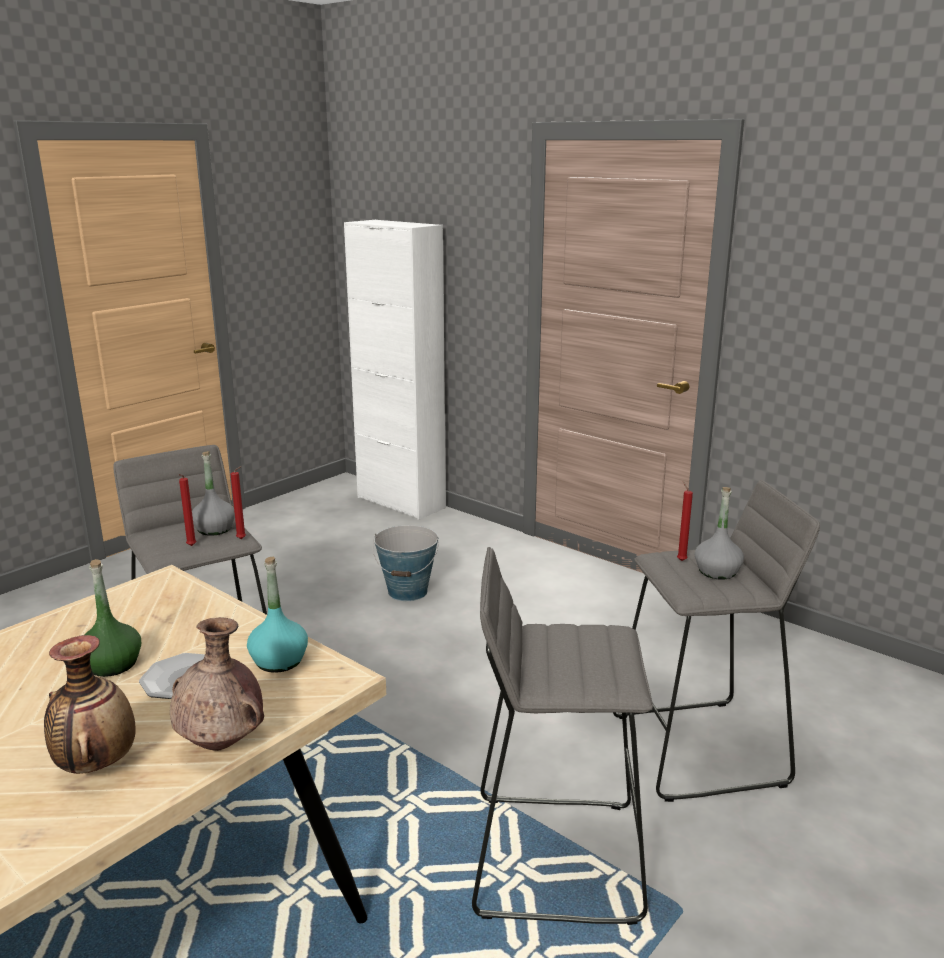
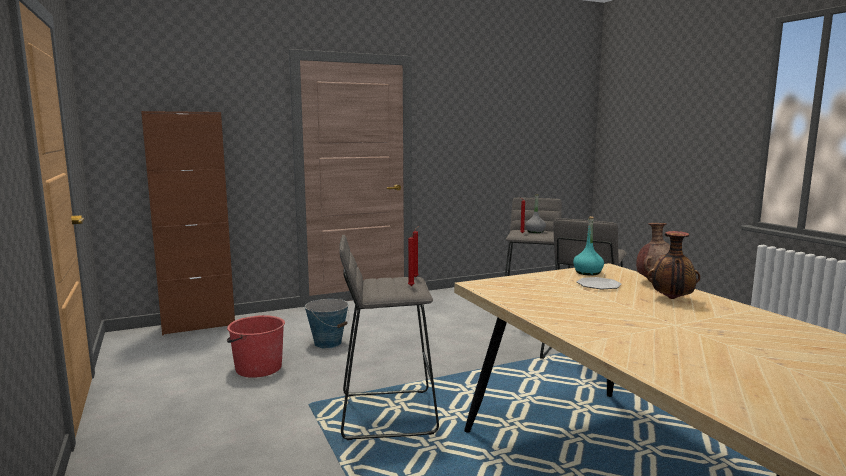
camera: 65 degrees left, 10 degrees down
(113, 664) = (576, 294): green bottle -> none
(214, 529) = (391, 281): grey bottle -> none
(300, 576) = (258, 368): none -> red bucket
(401, 502) = (198, 325): white cabinet -> brown cabinet

